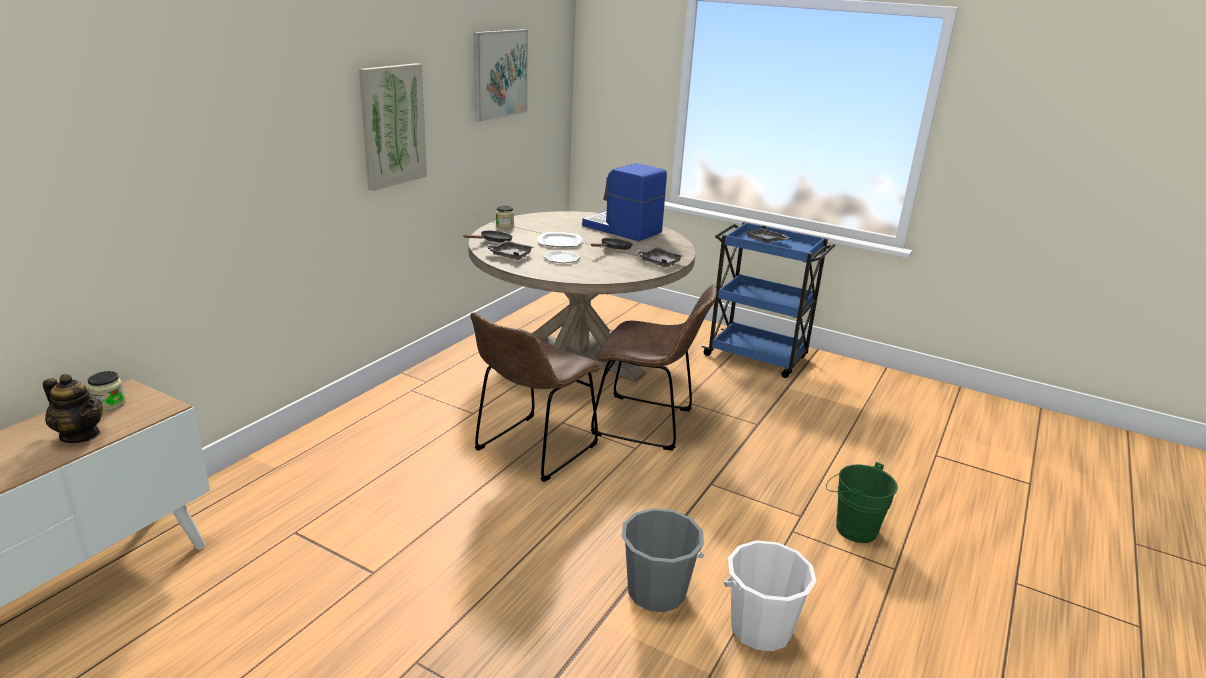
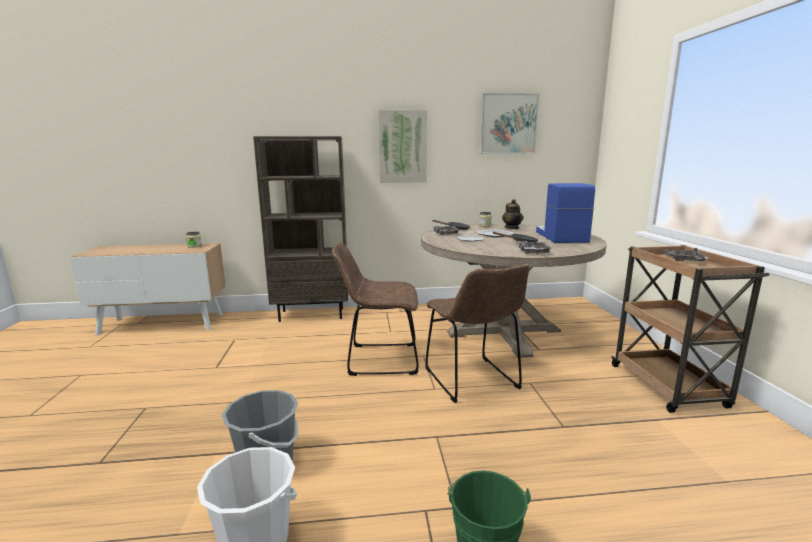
camera: 55 degrees right, 10 degrees down
(80, 435) = (165, 250): teapot -> teapot (512, 228)
(317, 440) = (312, 314): none -> brown bookcase
(757, 357) = (668, 387): blue cart -> brown cart

